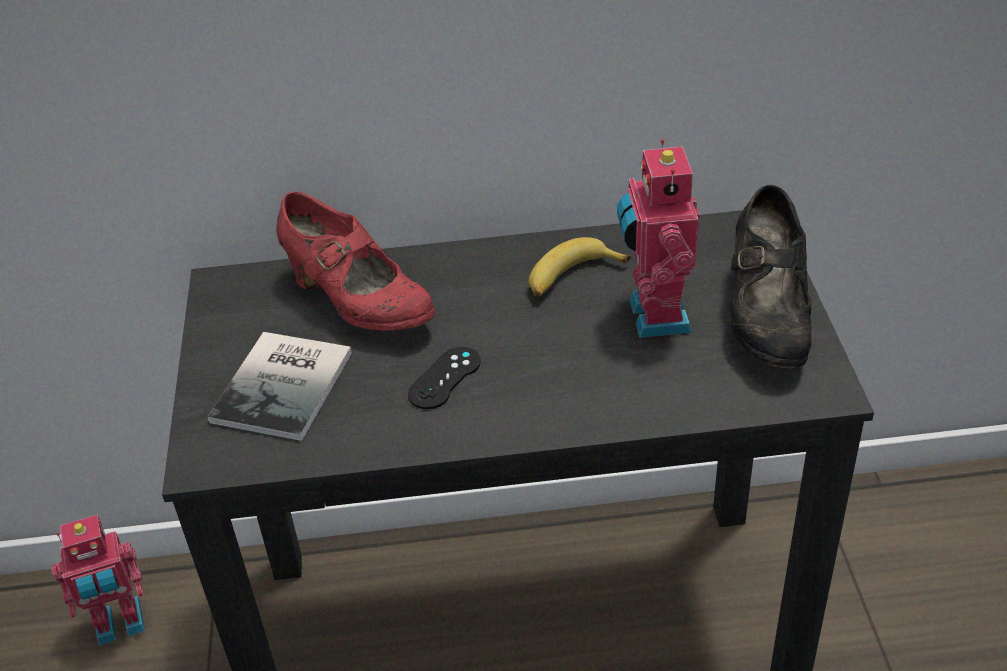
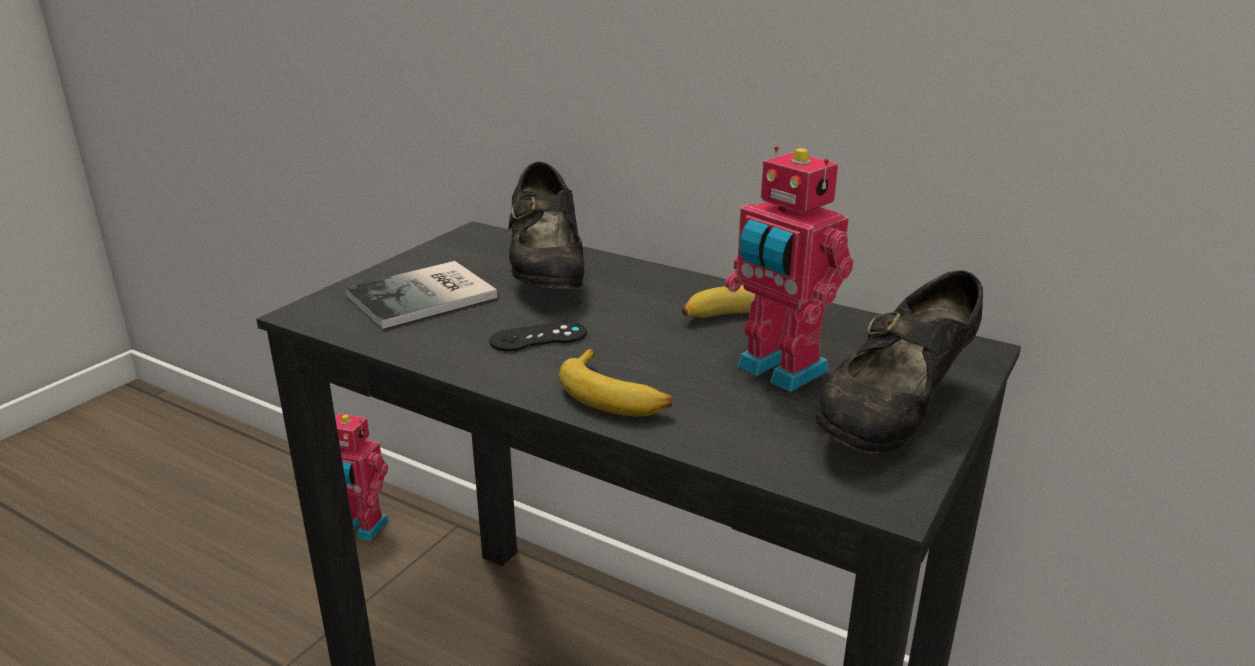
camera: 35 degrees right, 15 degrees down
(357, 304) = (546, 274): red shoe -> black shoe
(574, 403) = (615, 396): none -> banana
(654, 316) = (778, 371): toy robot -> toy robot turned 75 degrees counterclockwise

